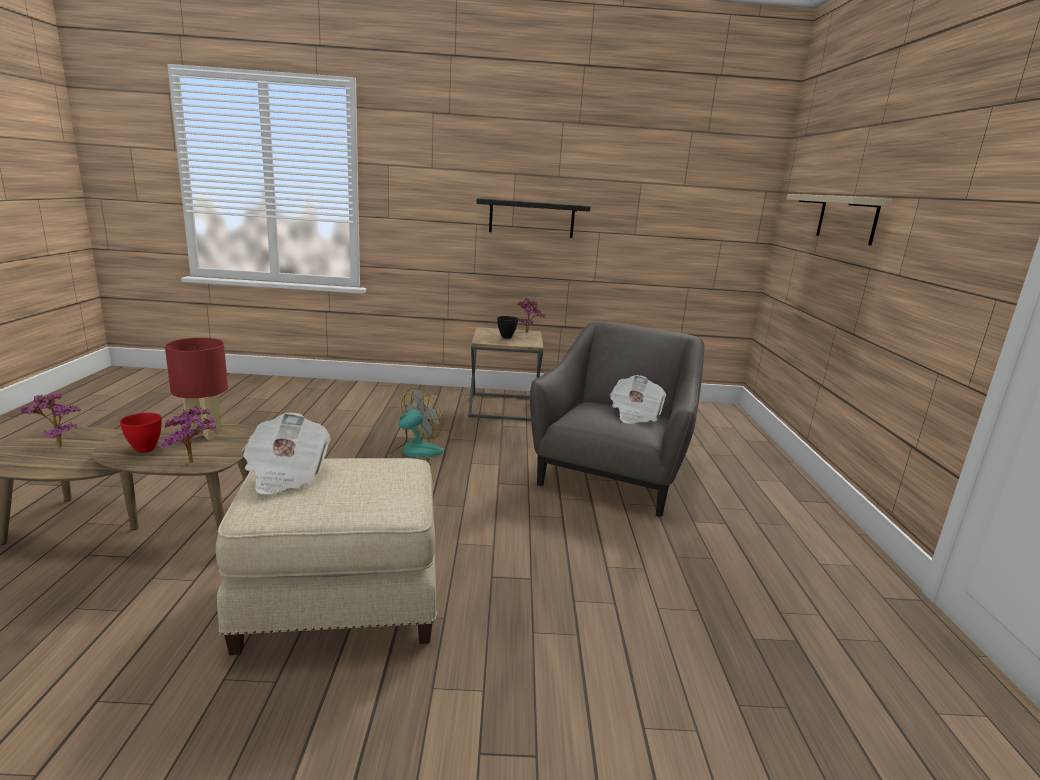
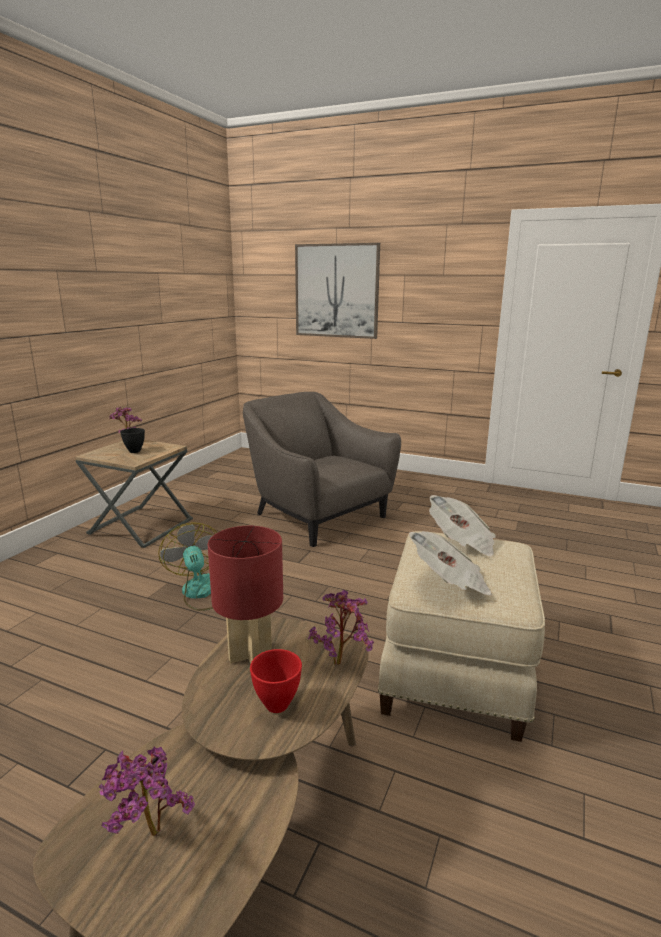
camera: 65 degrees left, 0 degrees up
(531, 218) = (83, 320): black shelf -> none
(634, 414) = (335, 459): newspaper -> newspaper (462, 542)
(847, 219) = (336, 291): beige shelf -> picture

